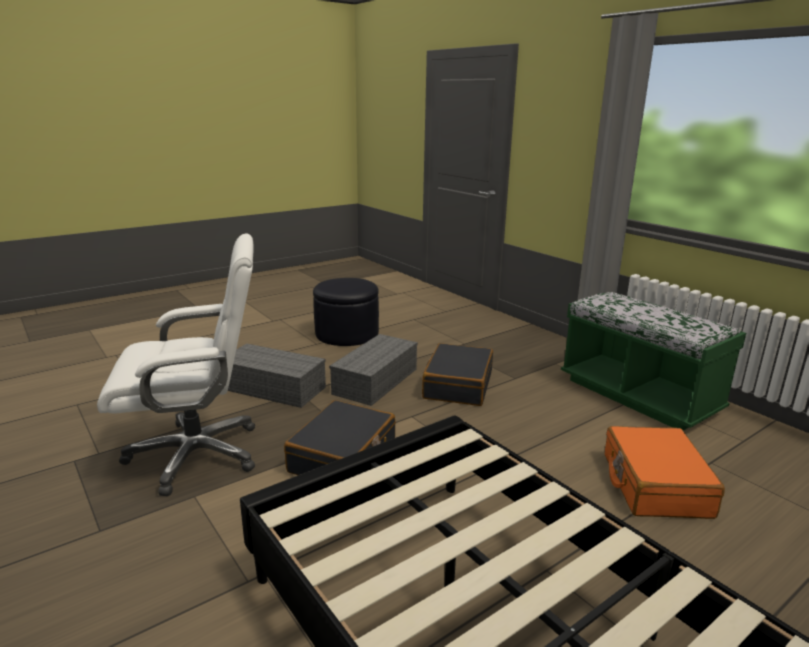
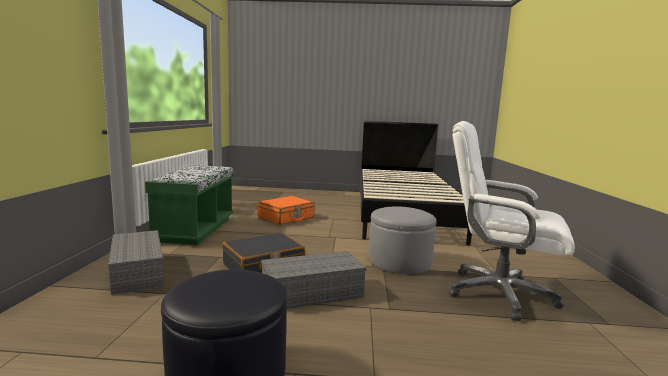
camera: 140 degrees left, 10 degrees down
(275, 388) = (408, 323): grey storage box -> grey storage box (136, 272)
(343, 457) = (399, 261): black suitcase -> grey ottoman

